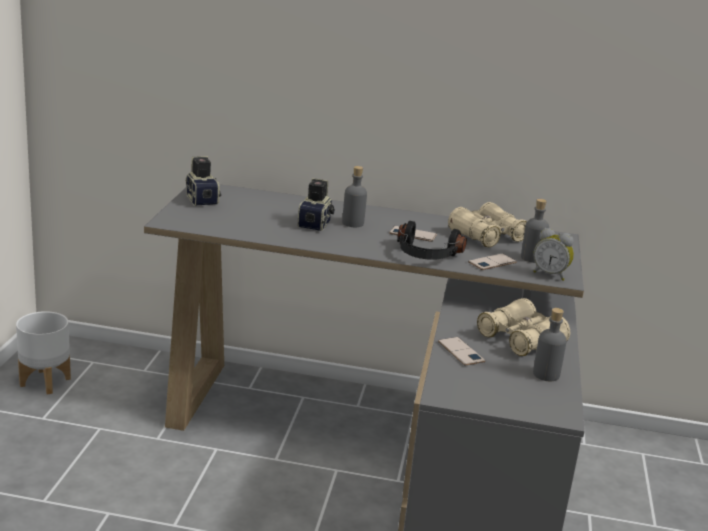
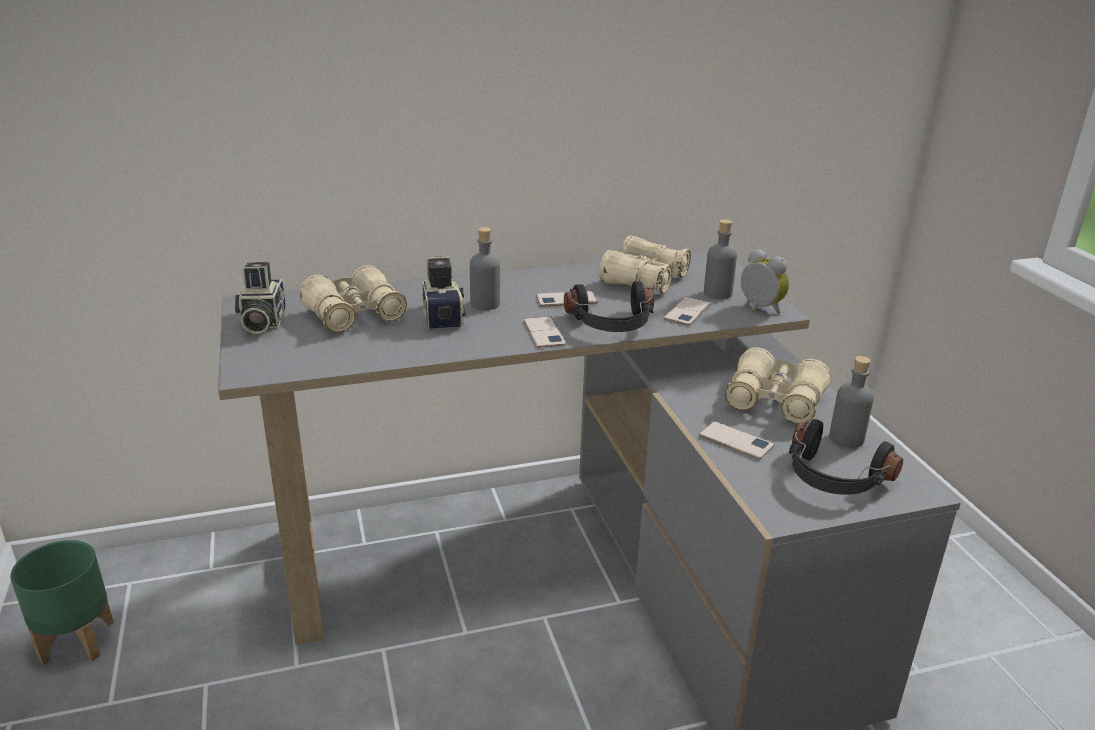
camera: 25 degrees left, 5 degrees up
(46, 381) = (77, 640): white planter -> green planter
(201, 198) = (261, 322): camera -> camera turned 135 degrees counterclockwise
(261, 208) = (354, 315): none -> beige binoculars
(373, 248) = (544, 333): none -> phone
(505, 390) = (834, 479): none -> black headphones
(550, 274) = (758, 309): alarm clock -> alarm clock turned 135 degrees counterclockwise

